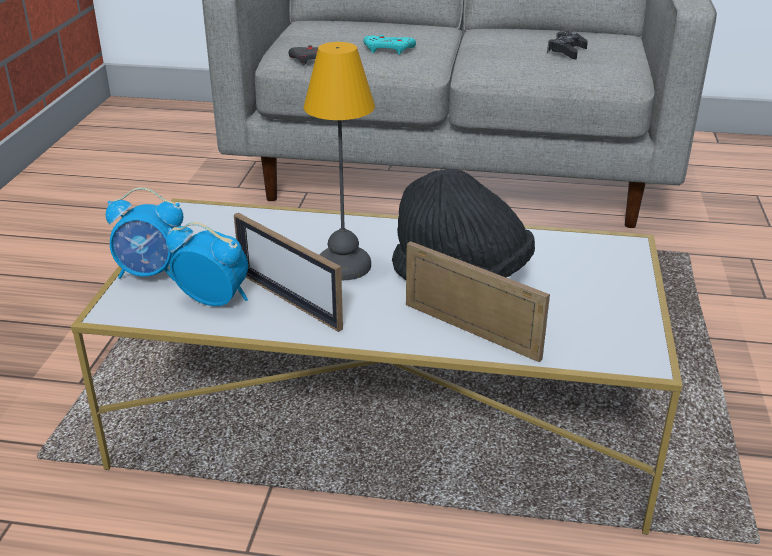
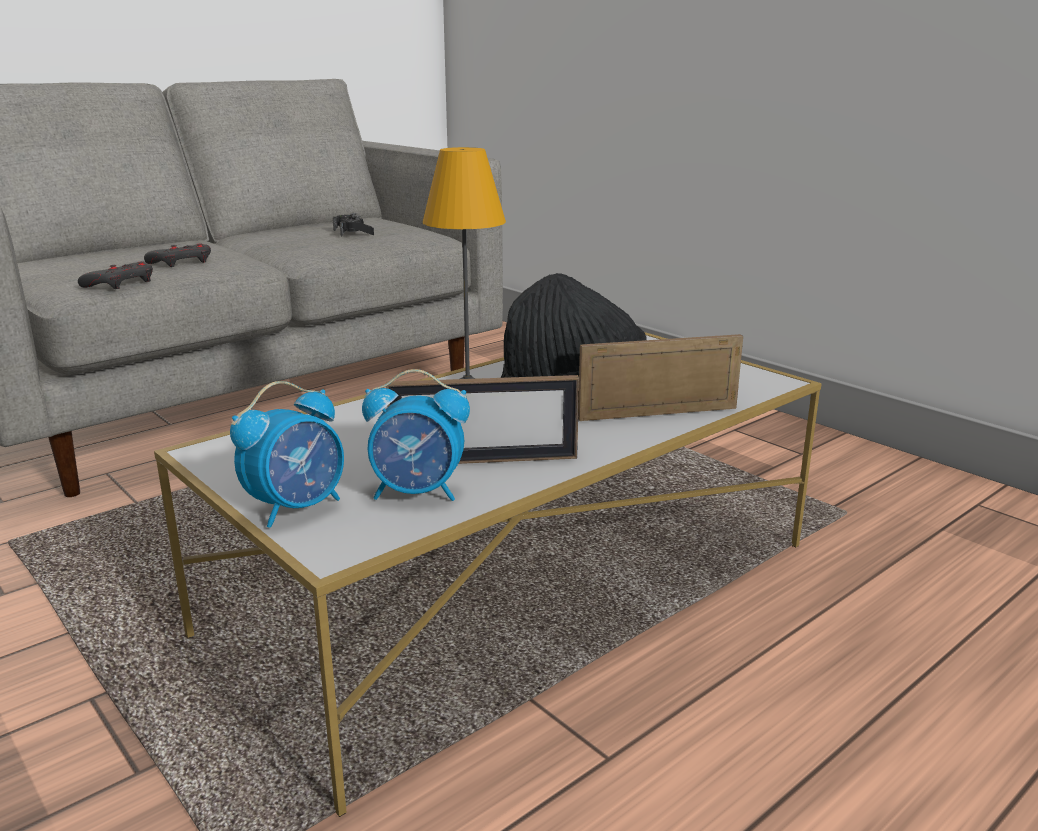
camera: 50 degrees left, 10 degrees down
(214, 300) = (418, 493): alarm clock -> alarm clock turned 150 degrees counterclockwise
(388, 49) = (182, 262): turquoise game controller -> grey game controller

